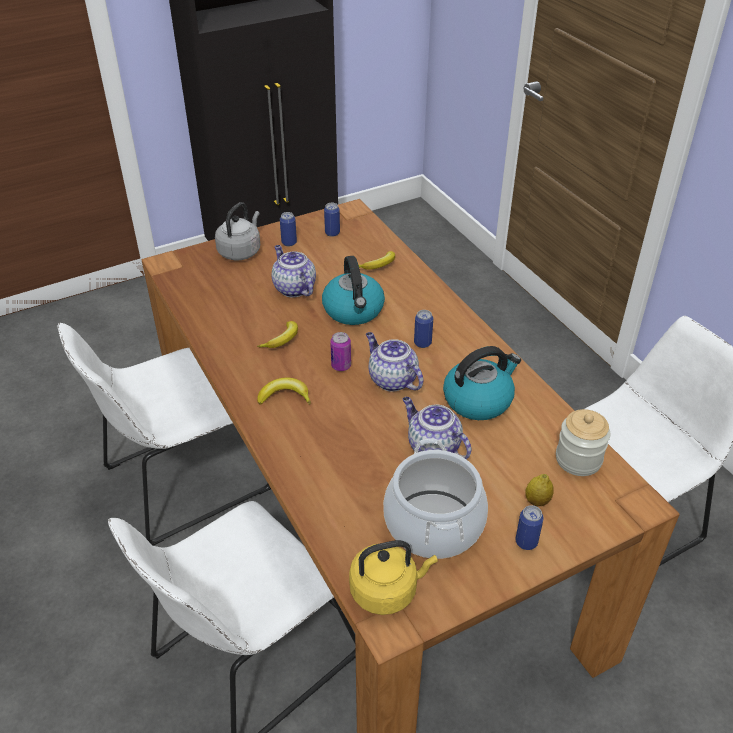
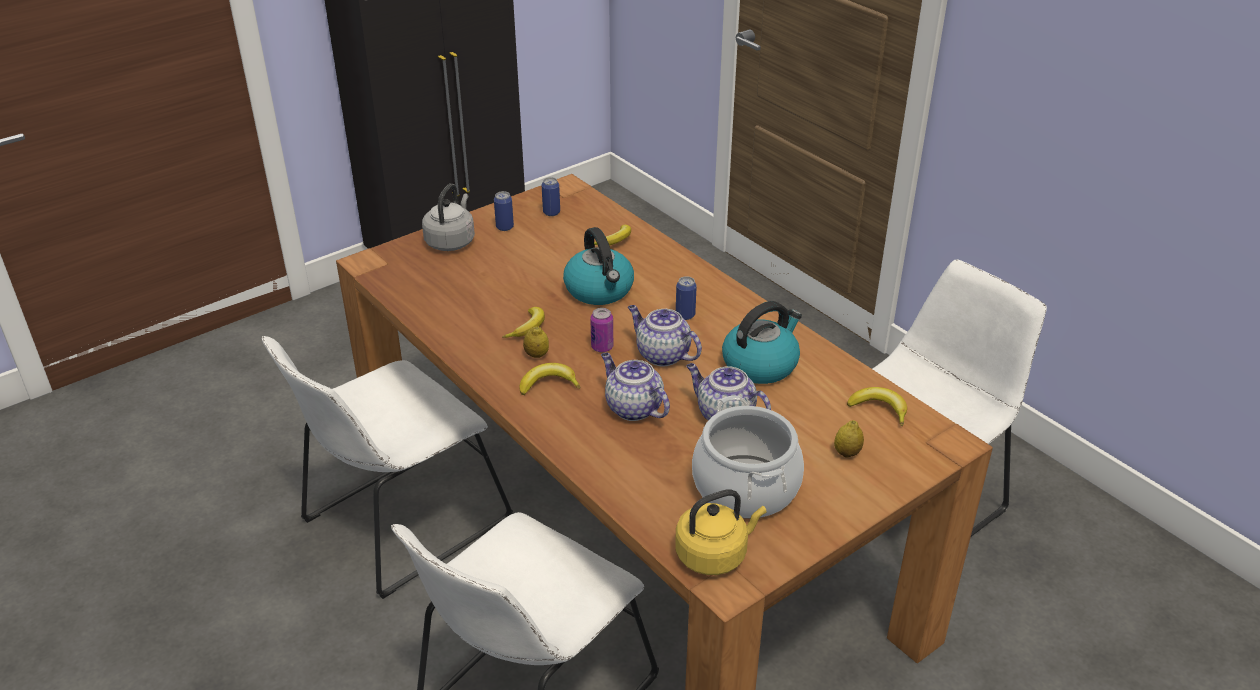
camera: 10 degrees left, 5 degrees down
(282, 367) = (536, 355): none -> lemon
(293, 288) = (524, 274): teapot -> teapot (632, 408)
(526, 542) = (845, 492): can -> none
(578, 459) = (879, 409): jar -> banana

